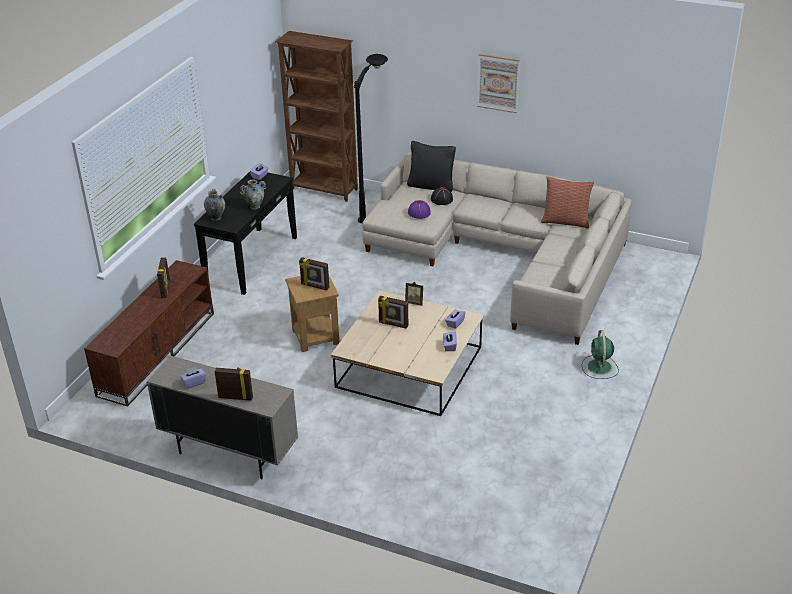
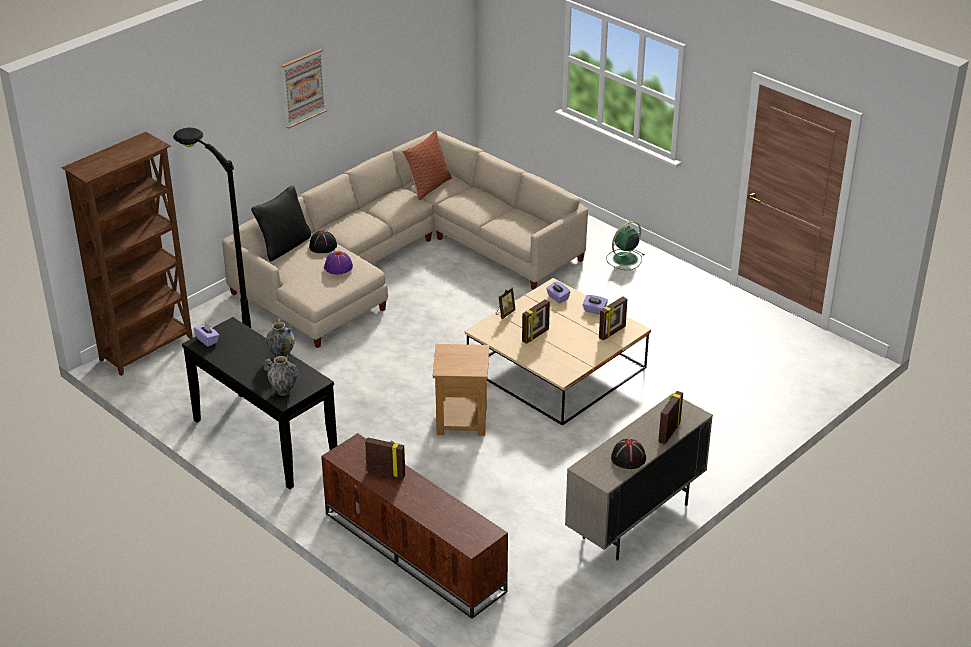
camera: 70 degrees left, 0 degrees up
(194, 382) = (628, 458): purple tissue box -> black hat
(315, 286) = (463, 357): picture frame -> picture frame (612, 332)
(599, 367) = (624, 259): green fan -> green fan turned 120 degrees clockwise

